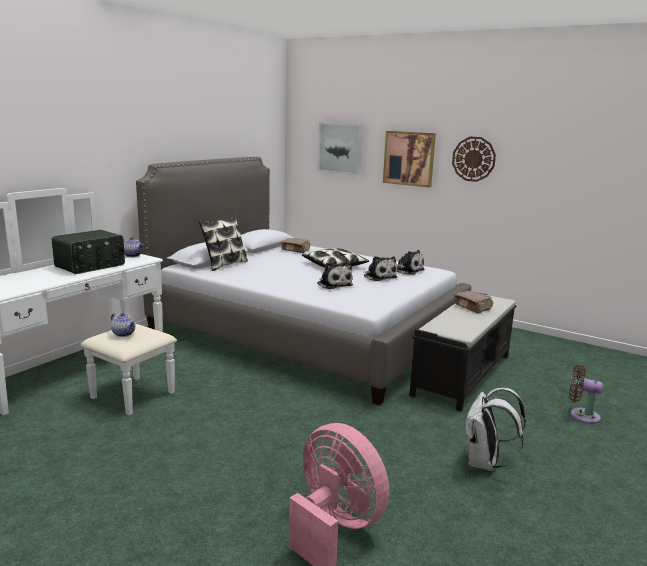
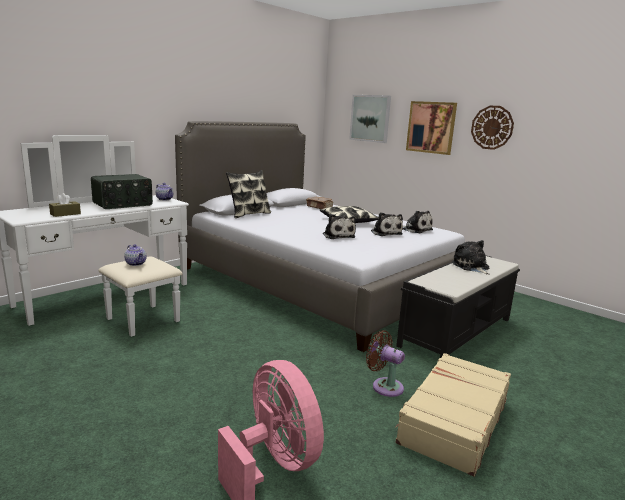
camera: 10 degrees right, 0 degrees up
(35, 284) = (65, 214): none -> brown tissue box
(472, 307) = (471, 267): brown book -> plush toy
(485, 463) = (453, 421): white backpack -> beige suitcase
(581, 415) = (573, 385): brown fan -> brown fan (384, 386)

